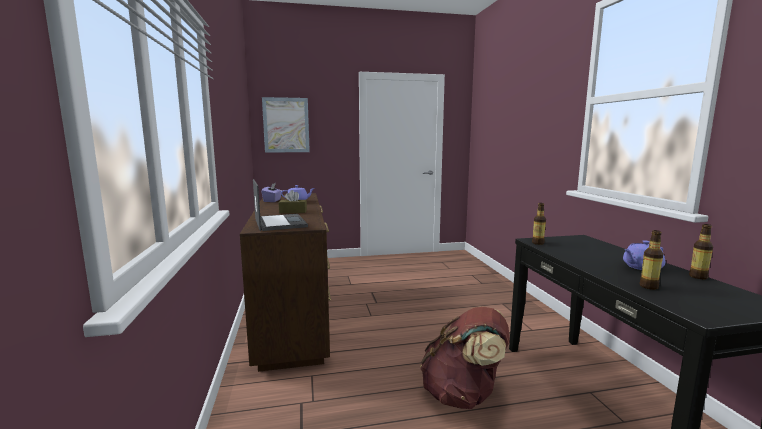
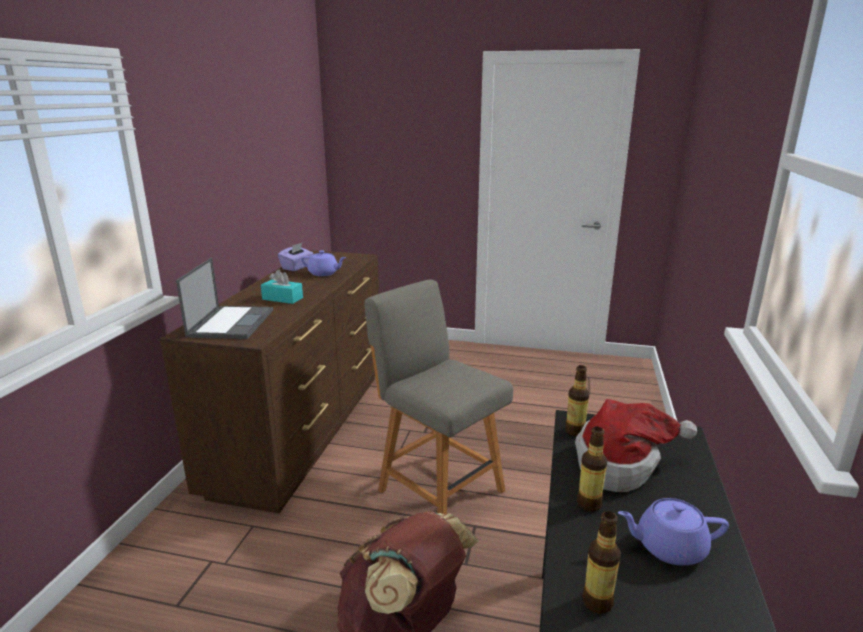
camera: 25 degrees right, 10 degrees up
(286, 125) = (371, 140): picture -> none
(293, 211) = (282, 298): brown tissue box -> turquoise tissue box
(413, 327) = (438, 488): none -> grey chair
(576, 249) = (621, 464): none -> hat
(698, 277) = (746, 610): bottle -> bottle (589, 503)

